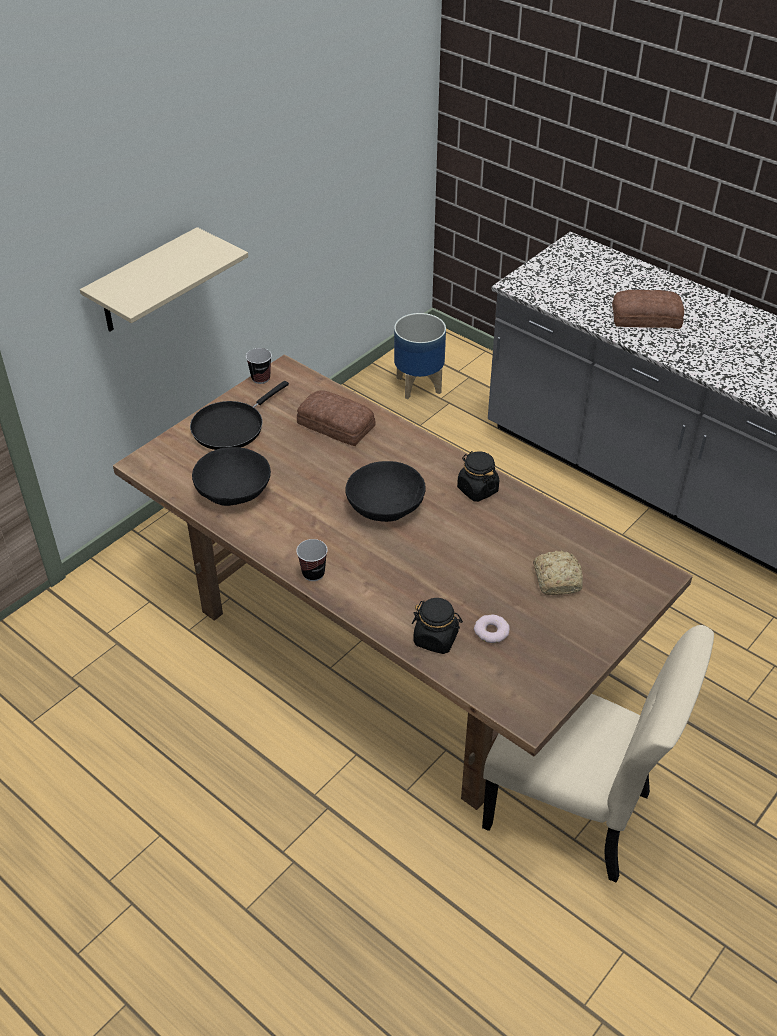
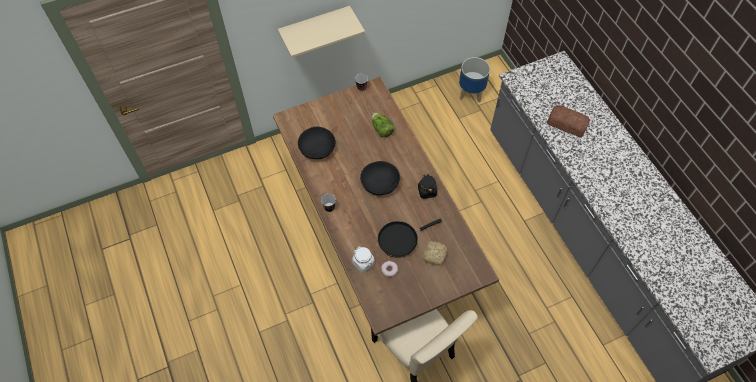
camera: 25 degrees right, 15 degrees up
(231, 427) = (334, 112): black frying pan -> black frying pan (400, 239)
(336, 426) = (381, 129): bread -> lettuce
(436, 638) = (363, 263): black jar -> white jar

